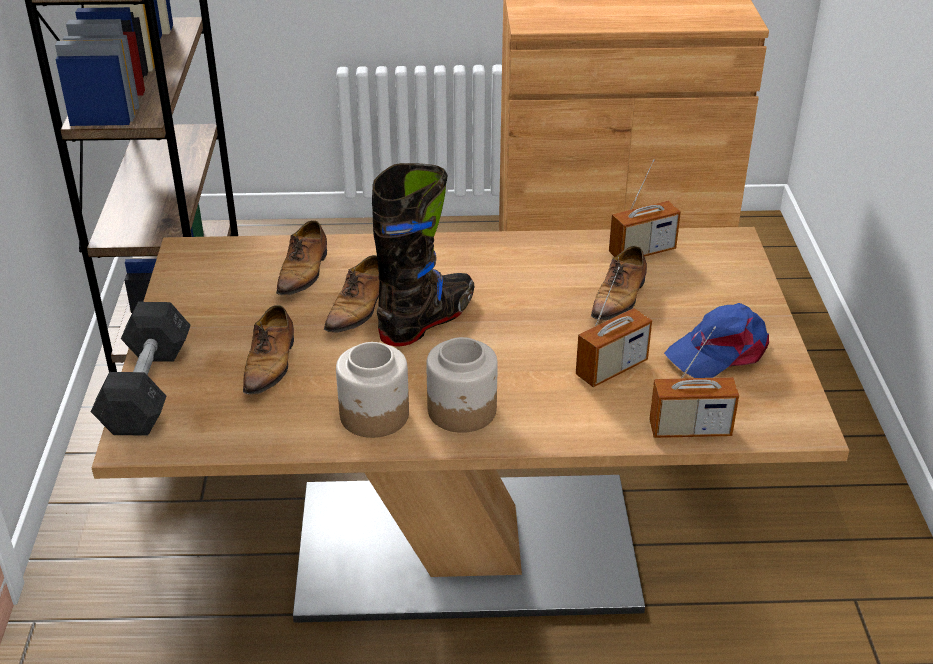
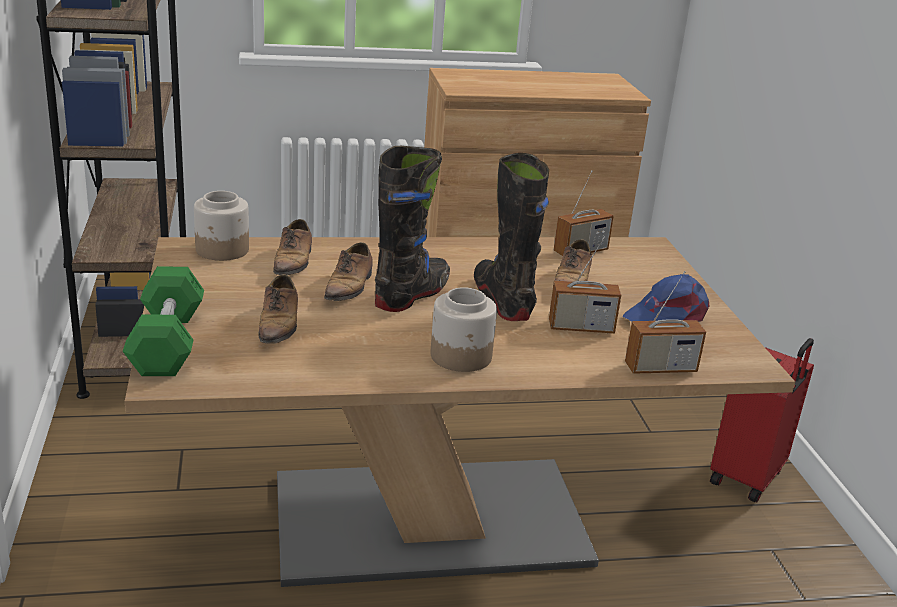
camera: 10 degrees left, 10 degrees down
(147, 389) = (167, 342): grey dumbbell -> green dumbbell
(374, 416) = (384, 360): jar -> jar (222, 250)
(530, 328) = (503, 300): none -> black boot
(611, 368) = (581, 327): radio -> radio turned 45 degrees clockwise
(849, 503) = (748, 477): none -> red suitcase

